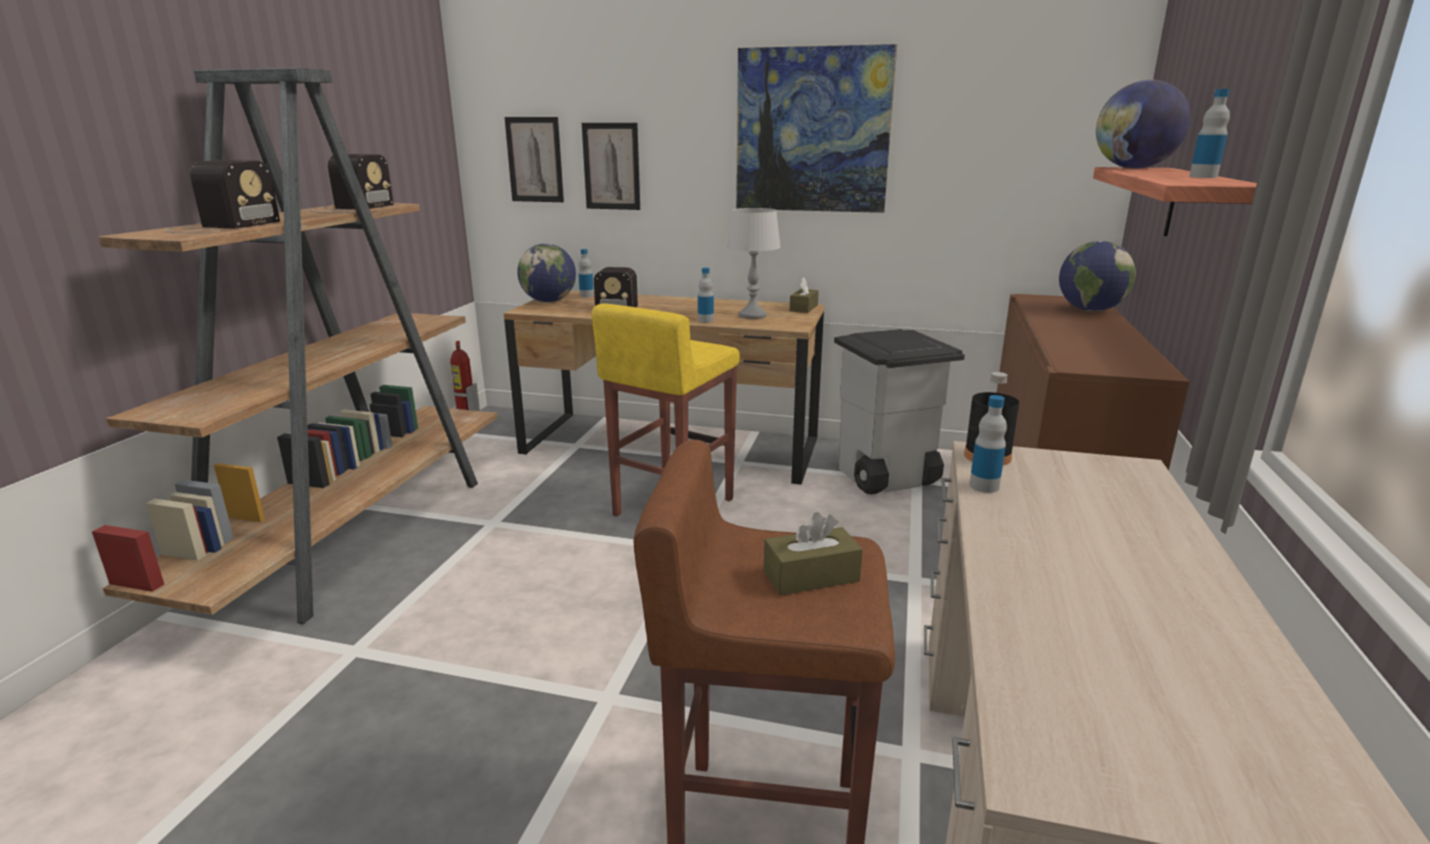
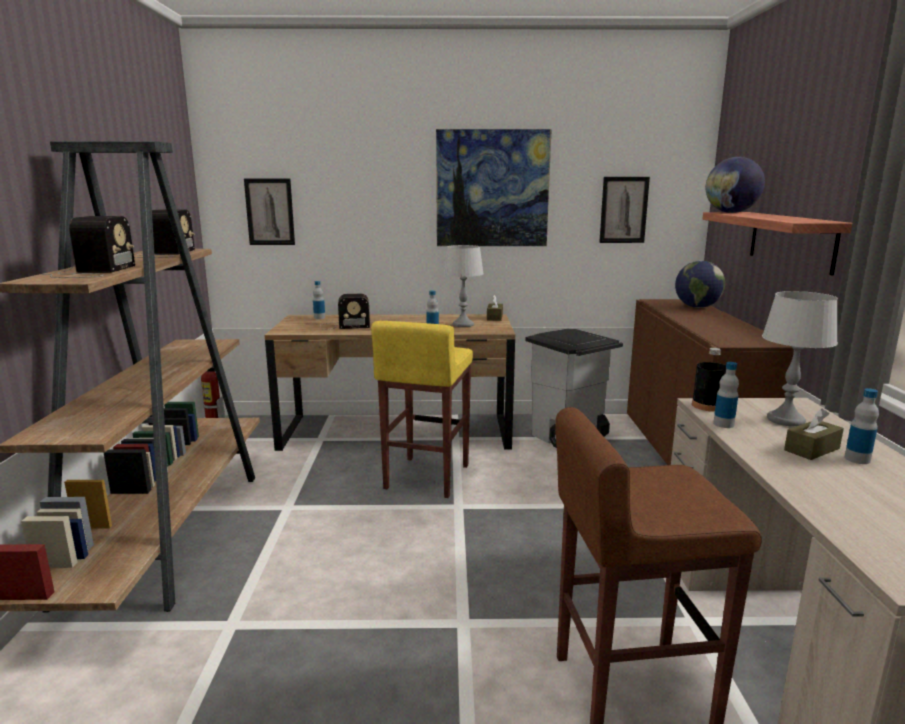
camera: 15 degrees left, 5 degrees down
(549, 301) = (293, 323): globe -> none
(611, 166) = (336, 216): picture -> picture (623, 210)
(811, 576) = (674, 492): brown tissue box -> brown tissue box (812, 449)
(1090, 491) = (786, 420): none -> grey table lamp
(1203, 177) = (793, 217): bottle -> bottle (857, 459)

